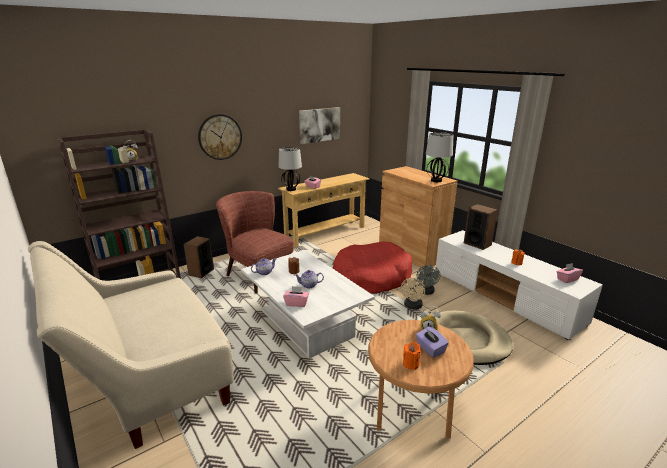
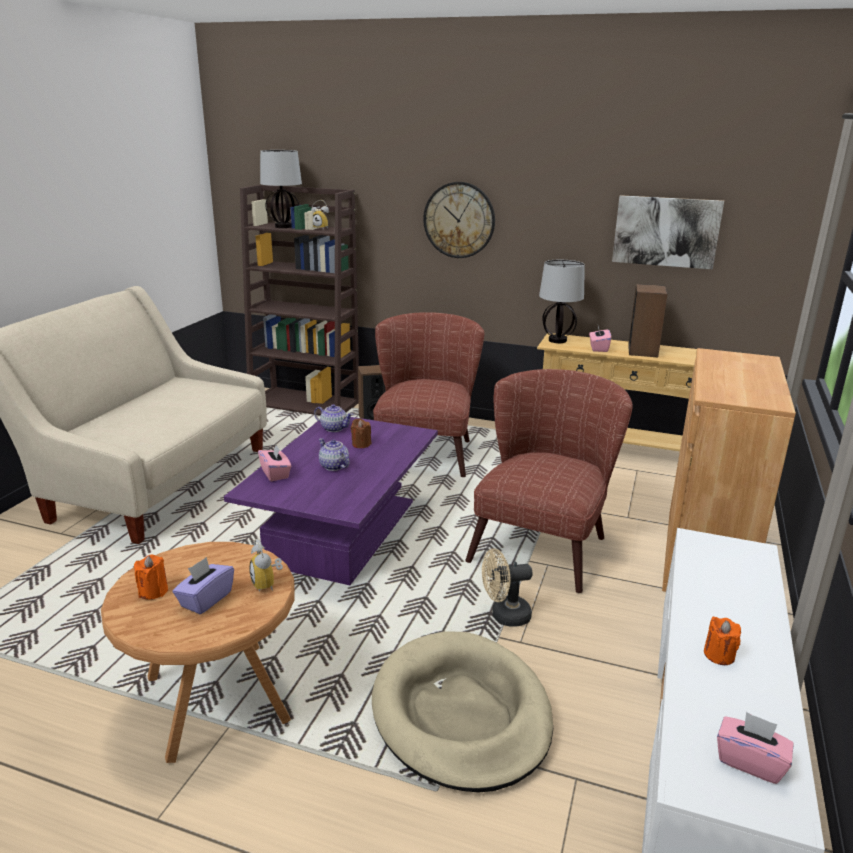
camera: 55 degrees right, 0 degrees up
(305, 323) = (343, 532): white coffee table -> purple coffee table
(371, 277) = (544, 542): red dog bed -> brown armchair
(426, 292) = (576, 617): grey fan -> none
(436, 180) = (742, 395): table lamp -> table lamp (284, 226)
(477, 244) = (733, 579): speaker -> speaker (643, 350)

